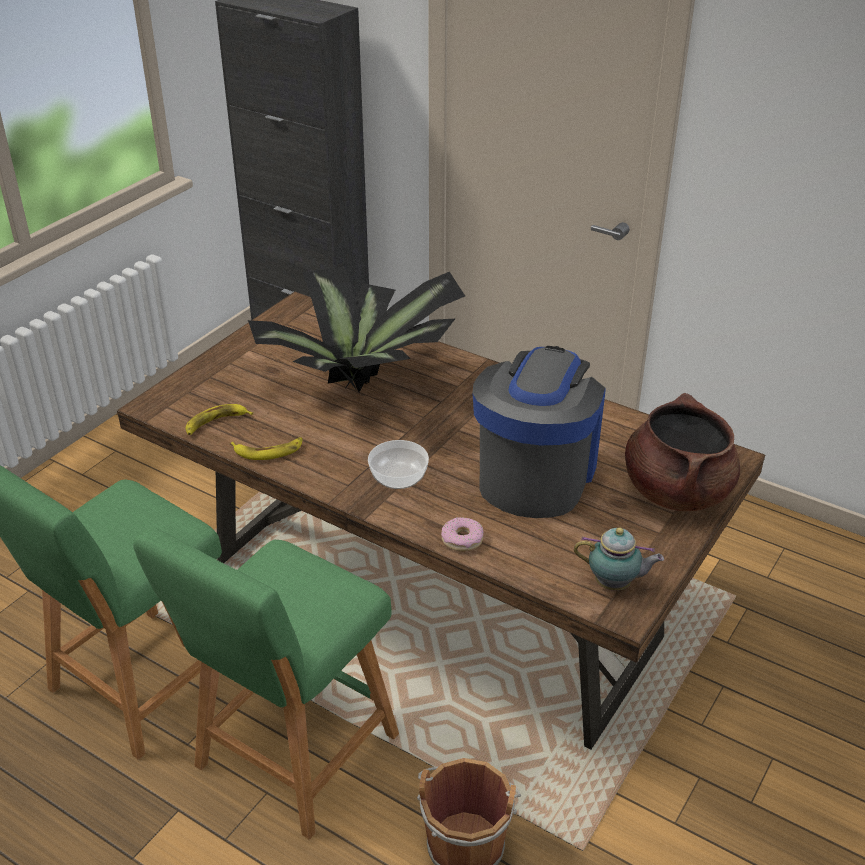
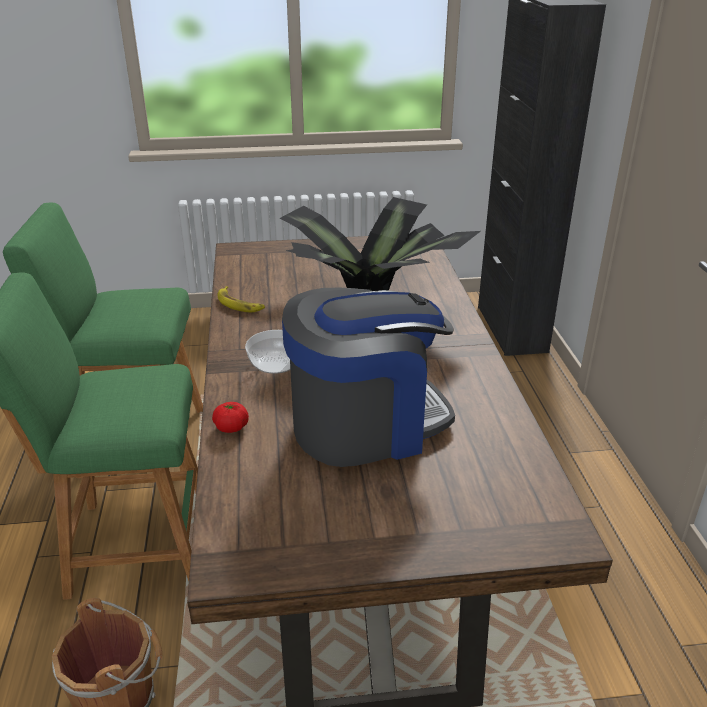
camera: 50 degrees right, 5 degrees down
(216, 423) = (245, 275): banana -> none
(462, 539) = (231, 427): donut -> tomato
(615, 585) = (260, 543): teapot -> none
(676, 491) = (455, 520): brown cooking pot -> none

